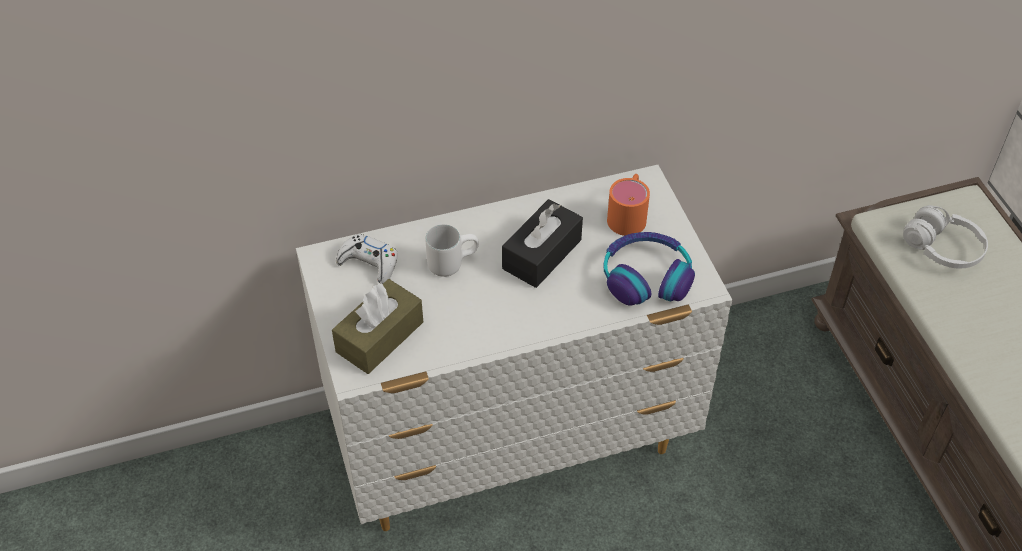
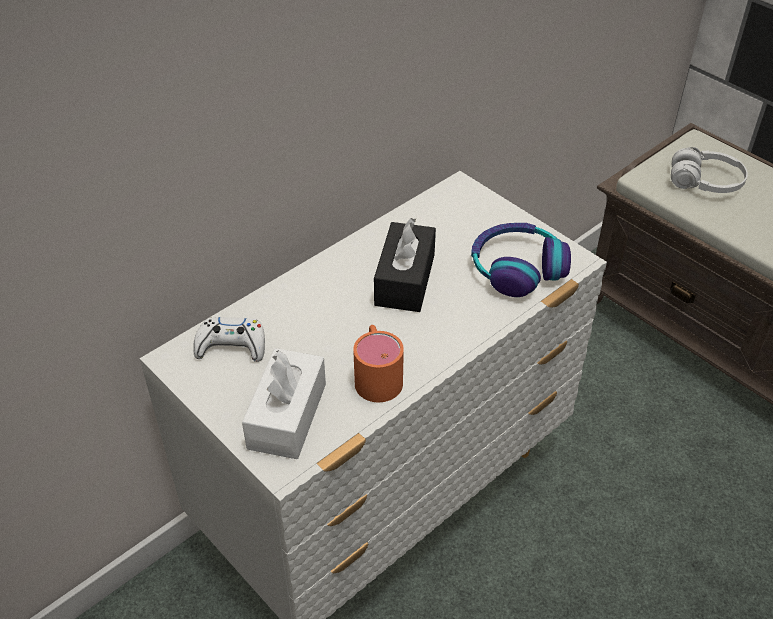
camera: 25 degrees left, 5 degrees down
(380, 337) = (287, 416): brown tissue box -> white tissue box
(452, 262) = (319, 316): white mug -> none
(628, 214) = (463, 219): orange mug -> orange mug (377, 375)

